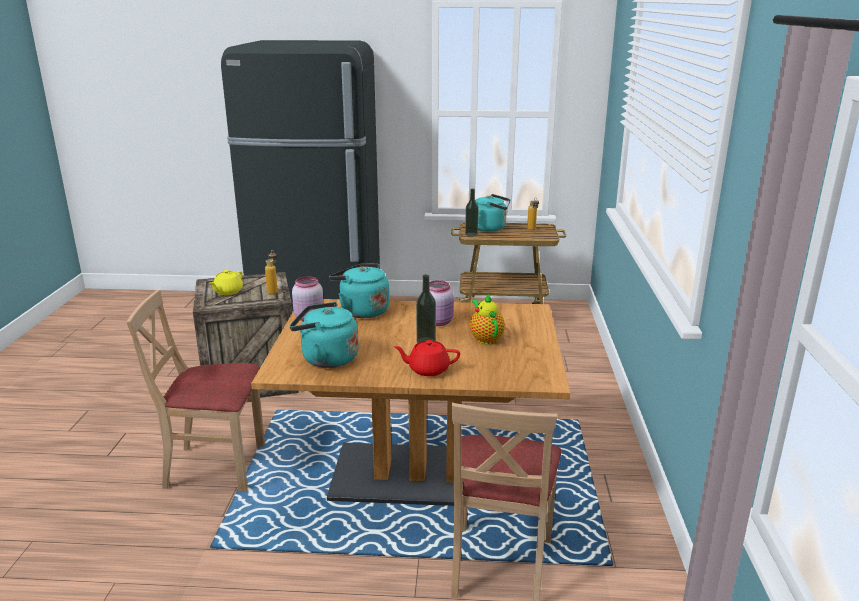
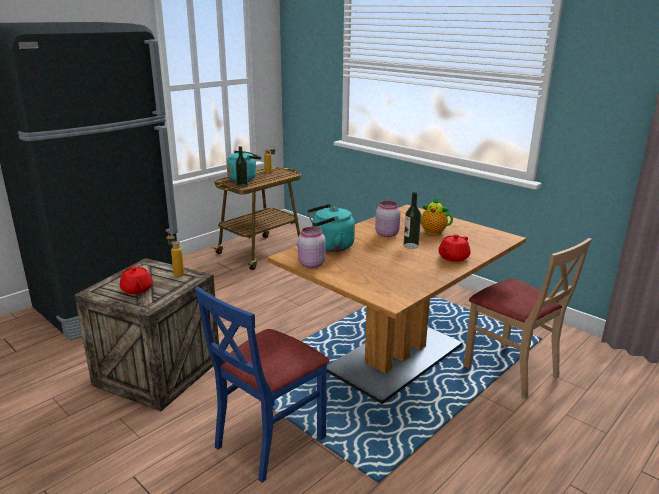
camera: 50 degrees left, 0 degrees up
(215, 467) = (269, 440): beige chair -> blue chair
(227, 292) = (137, 290): yellow teapot -> red teapot
(326, 359) = (393, 279): turquoise kettle -> none

